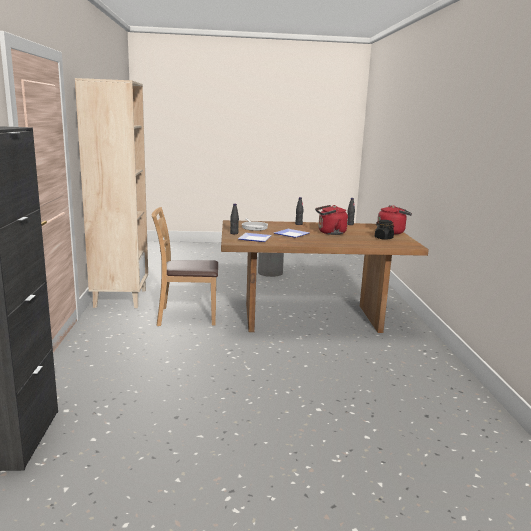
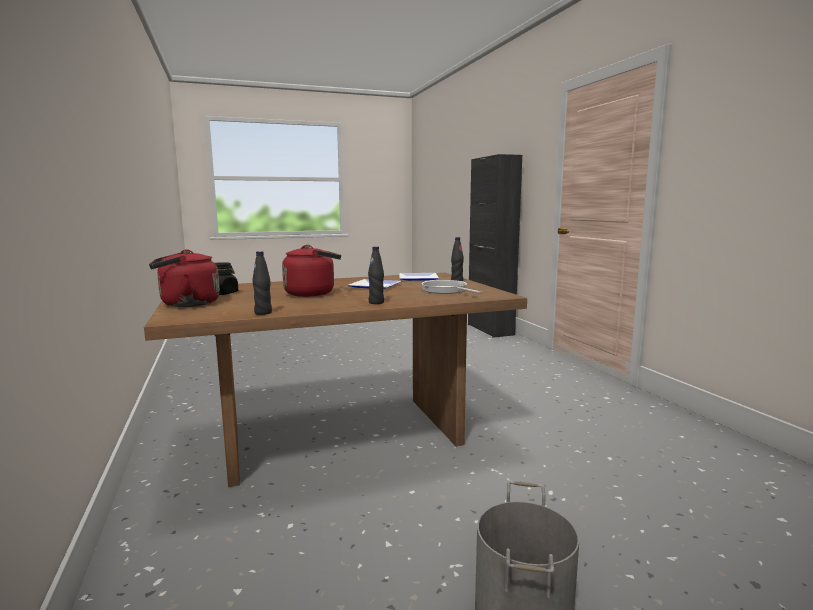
camera: 165 degrees right, 5 degrees down
(120, 298) = (666, 421): beige bookcase -> none
(186, 316) = (521, 407): brown chair -> none

